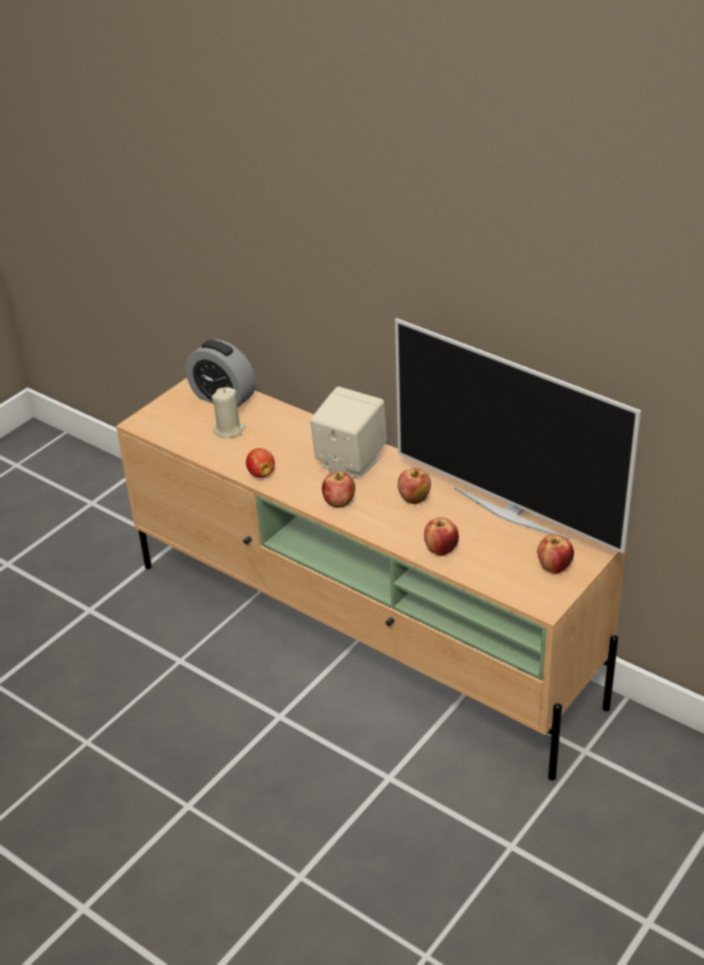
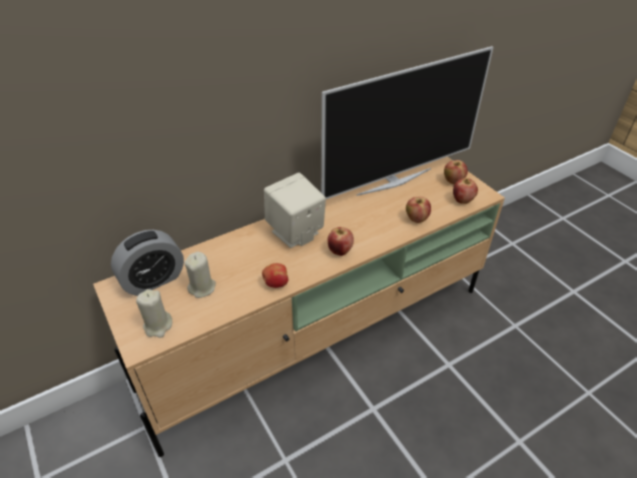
camera: 70 degrees left, 5 degrees up
(168, 423) = (158, 326): none -> beige candle
(414, 499) = (357, 215): apple -> apple (462, 200)

